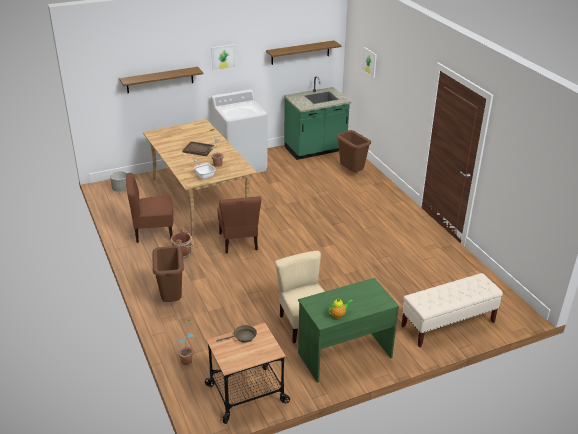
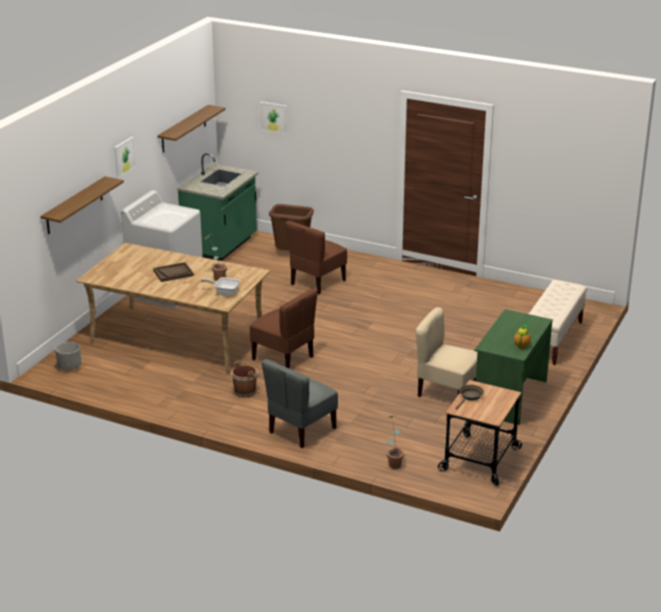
camera: 40 degrees left, 5 degrees down
(153, 232) = (182, 388): brown chair -> brown chair (317, 282)
(171, 299) = (301, 430): brown trash can -> grey chair

